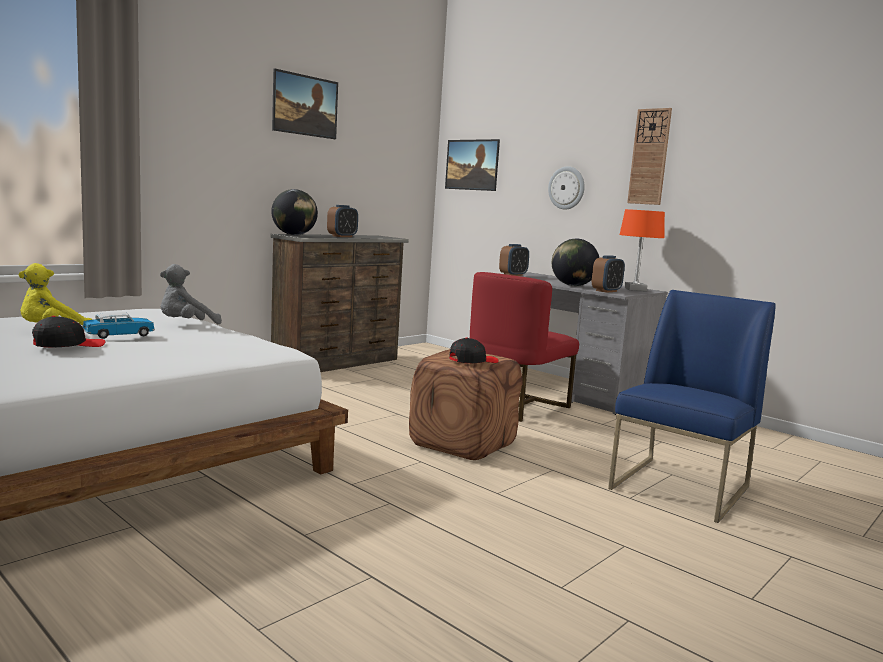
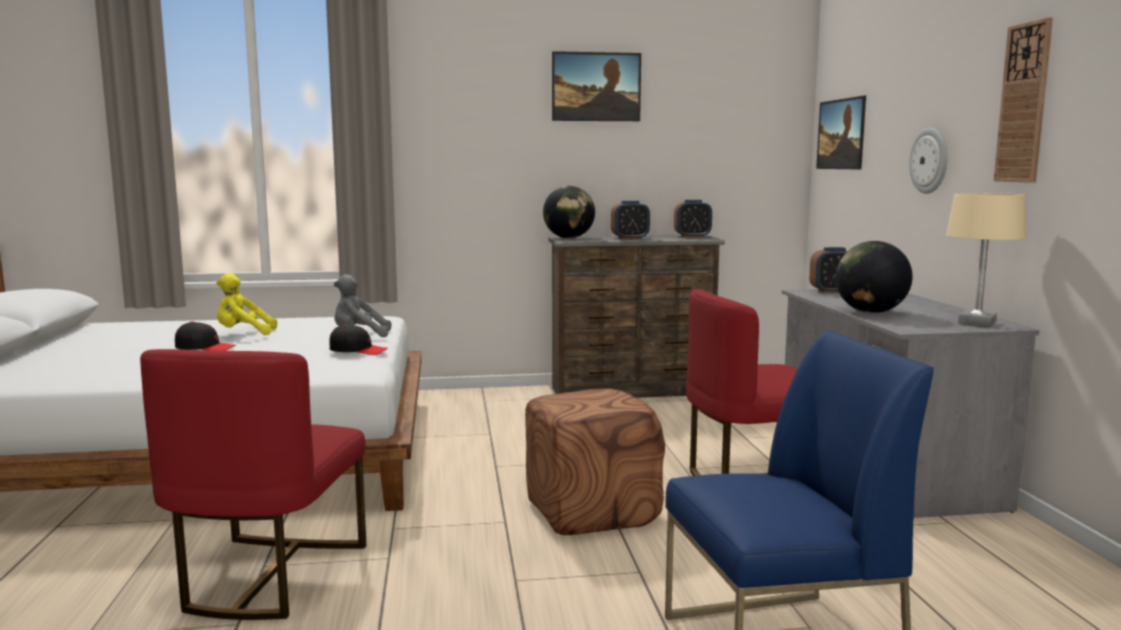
camera: 40 degrees right, 0 degrees up
(120, 335) = (267, 342): toy car -> none
(324, 540) = (268, 576): none -> red chair
(472, 361) = (582, 407): black cap -> black cap (358, 350)
(606, 291) = (898, 323): alarm clock -> alarm clock (692, 236)
(635, 289) = (977, 323): orange table lamp -> beige table lamp

